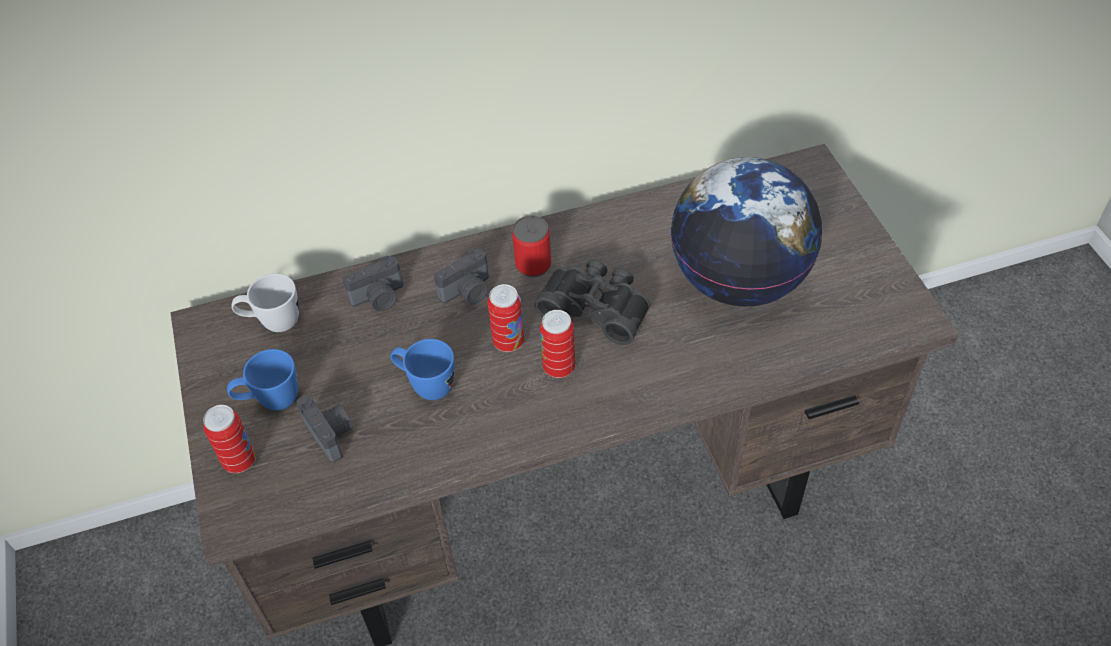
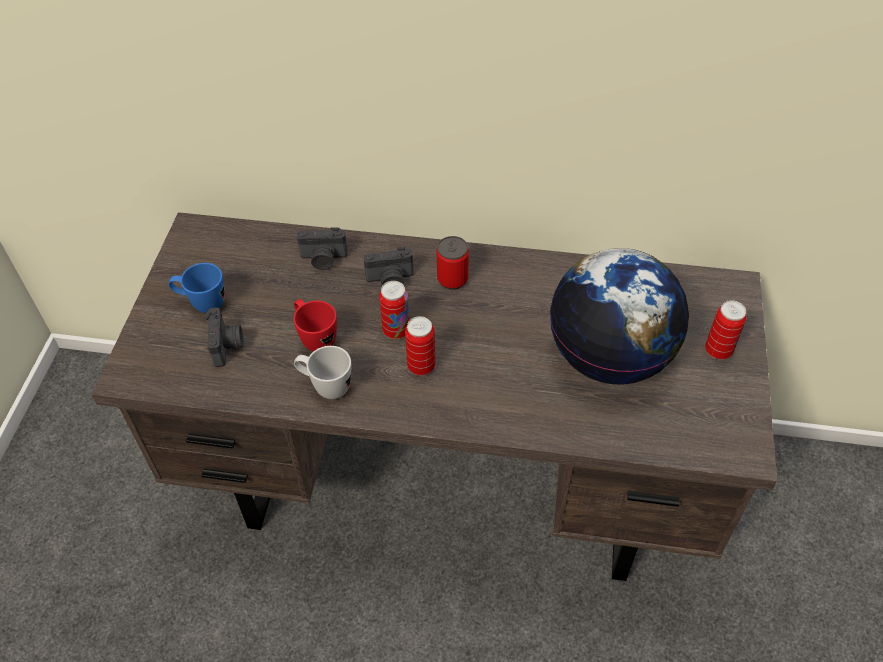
camera: 25 degrees right, 0 degrees up
(240, 461) = (155, 337): can -> can (718, 350)
(272, 323) = (239, 247): white mug -> white mug (325, 386)
(425, 385) = (315, 338): blue mug -> red mug
(596, 307) = (480, 332): black binoculars -> none

